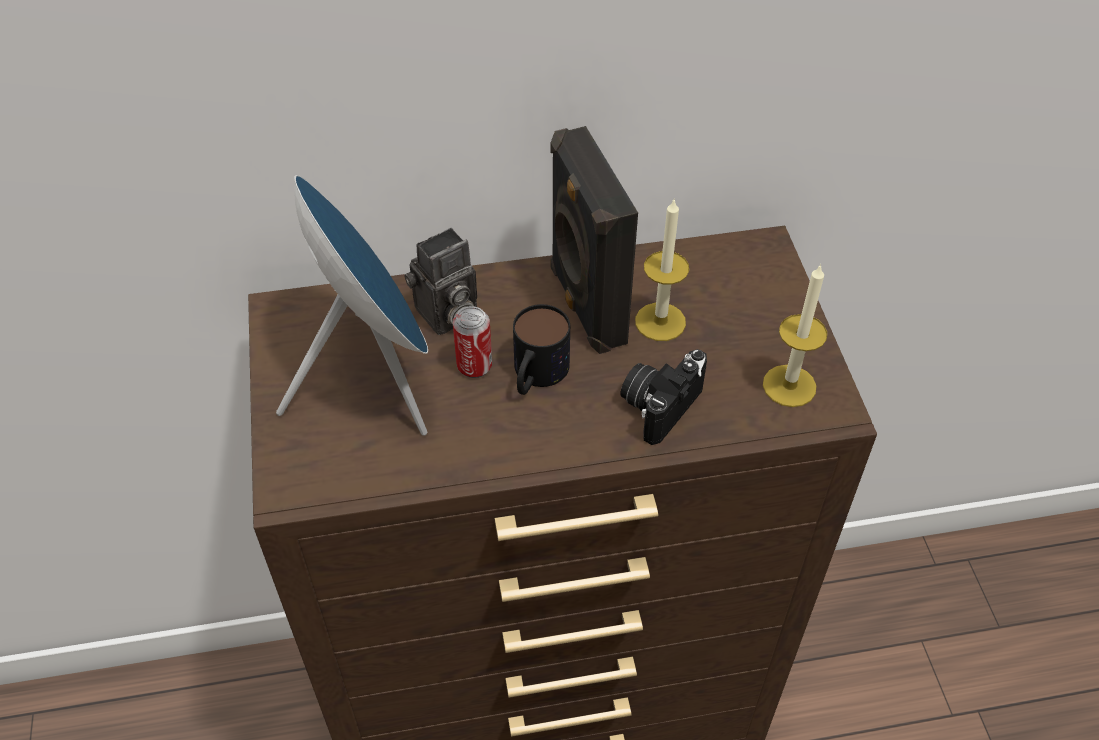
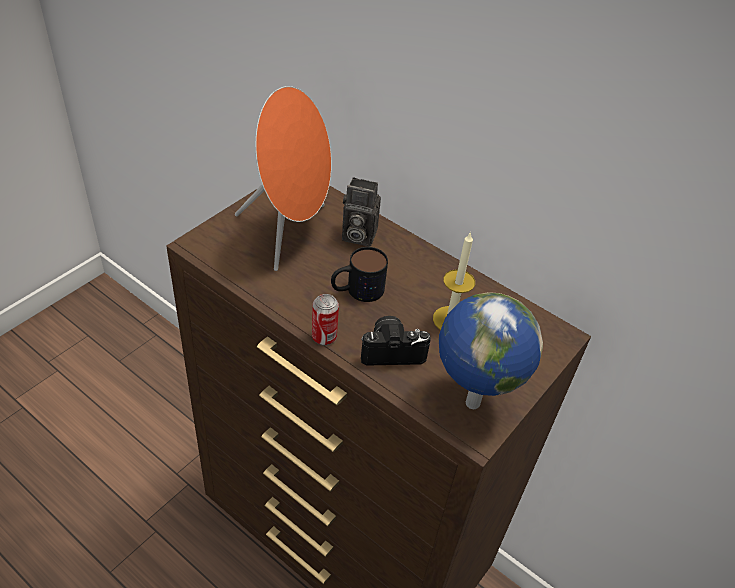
camera: 45 degrees right, 5 degrees down
(371, 378) = (289, 233): blue speaker -> orange speaker
(474, 366) = (337, 264): can -> can (324, 337)
(585, 306) = (425, 283): black speaker -> none
(789, 386) = (470, 402): candle -> globe

